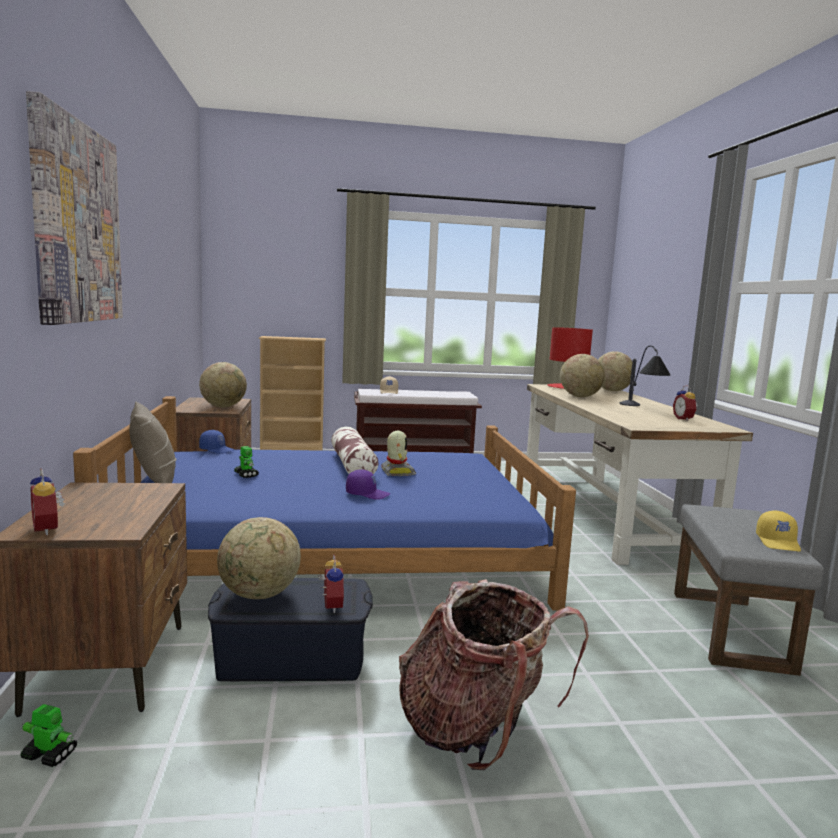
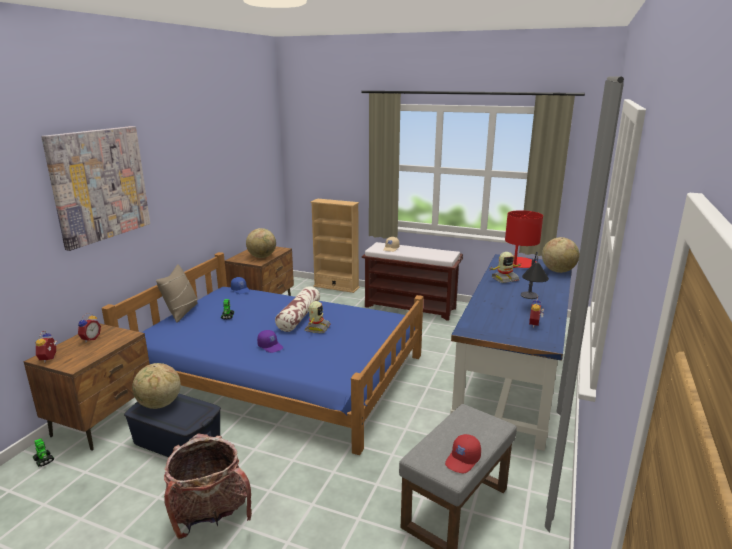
camera: 30 degrees right, 10 degrees up
(330, 607) = (180, 422): alarm clock -> alarm clock (90, 339)
(580, 396) = (504, 279): globe -> toy robot
(607, 513) = (512, 378): beige desk -> blue desk
(778, 542) = (463, 460): yellow cap -> red cap

